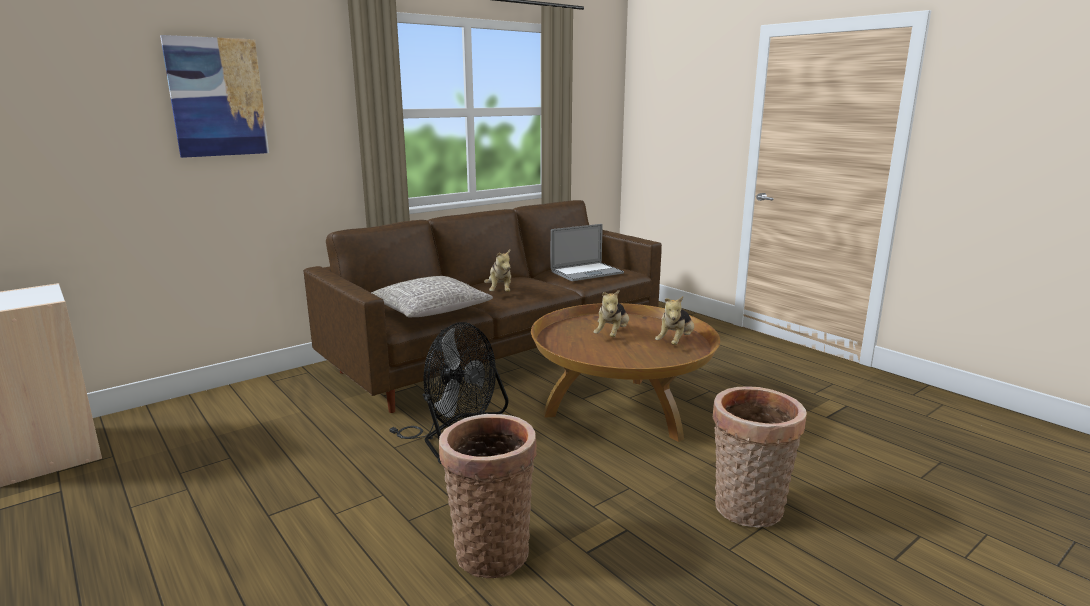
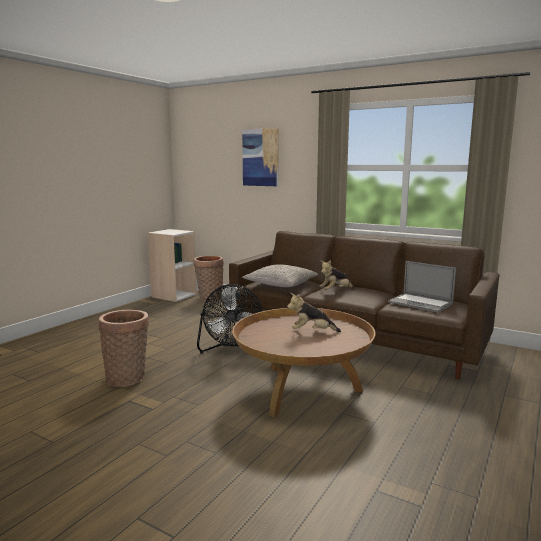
camera: 70 degrees right, 5 degrees down
(675, 342) = (317, 350): plush toy -> none
(747, 511) = (184, 449): basket -> basket (209, 298)

